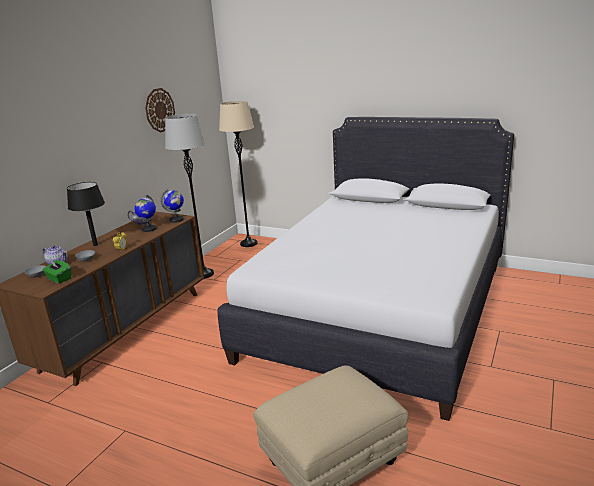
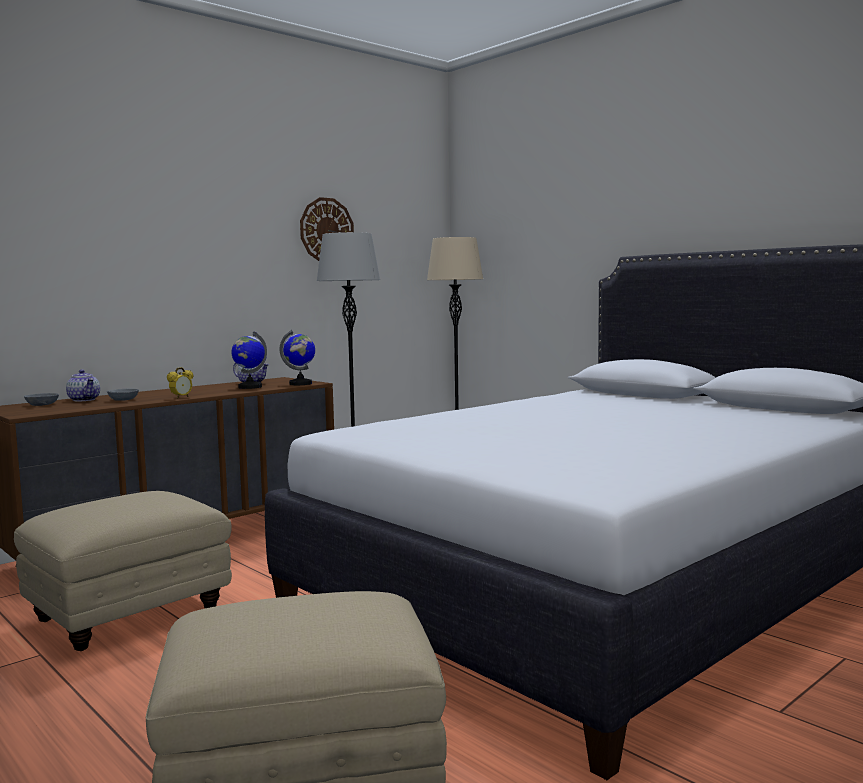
camera: 20 degrees right, 15 degrees down
(59, 279) = (59, 409): green tissue box -> none
(95, 245) = (157, 392): black table lamp -> none
(150, 389) = (131, 614): none -> beige ottoman

